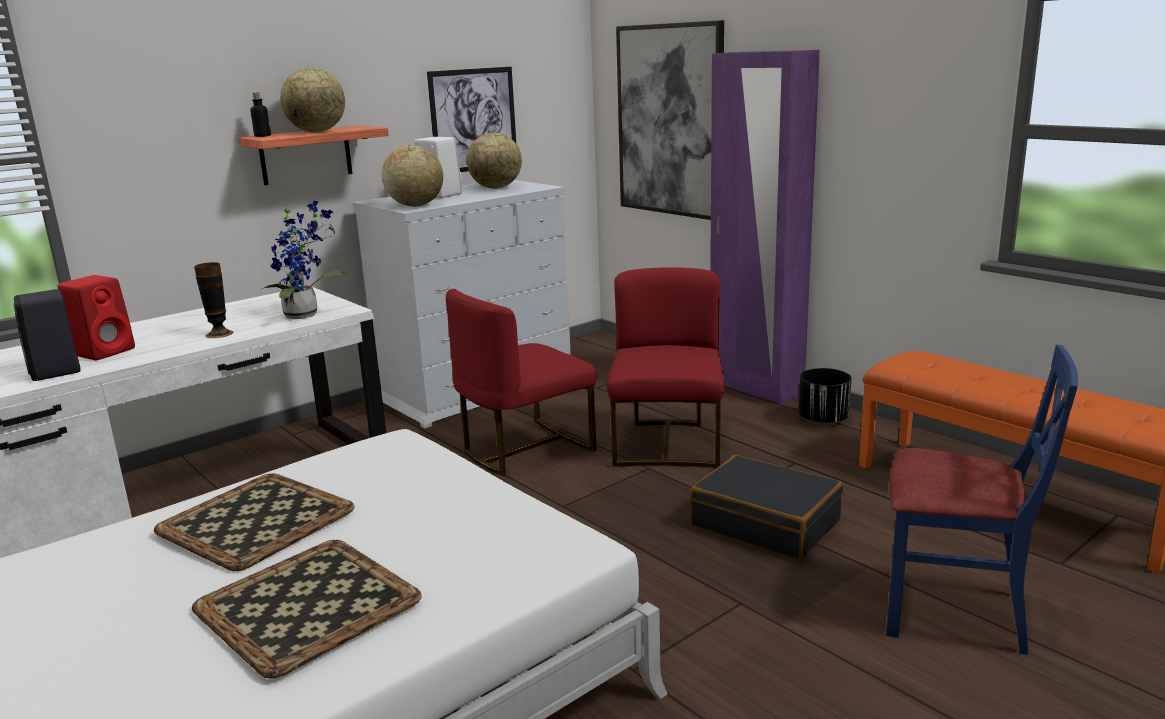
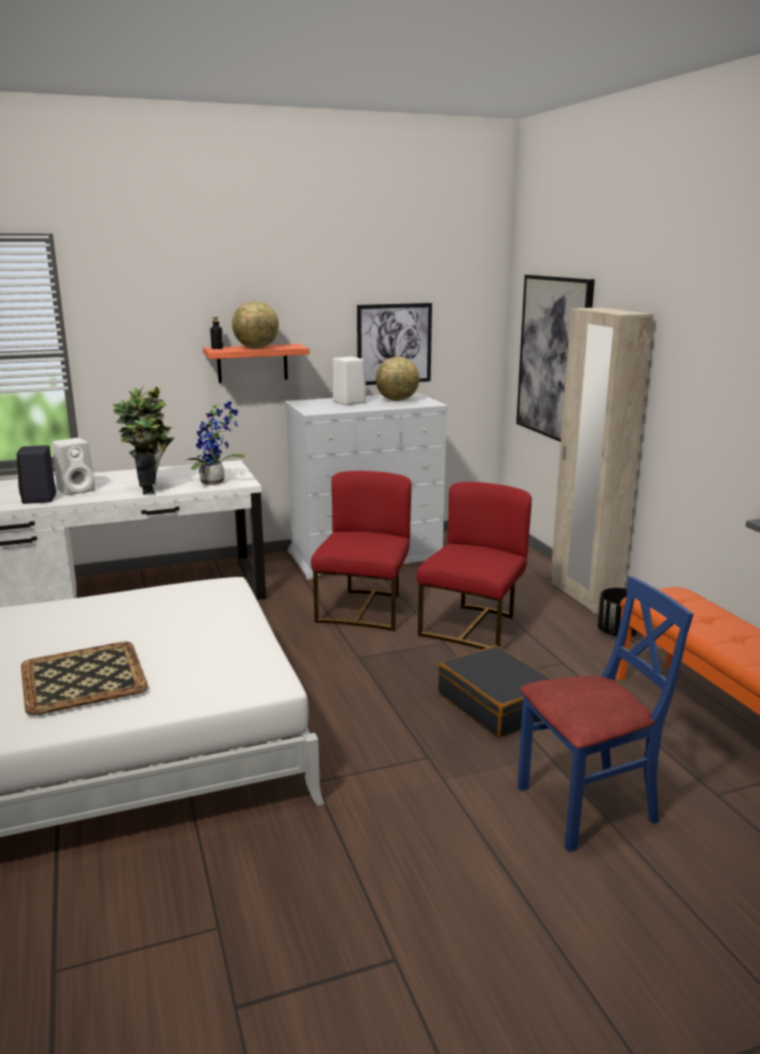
camera: 20 degrees right, 0 degrees up
(105, 351) = (77, 490): red speaker -> white speaker
(219, 334) = (151, 488): vase -> potted plant
(258, 520) = (100, 619): tray -> none
(415, 205) = (320, 409): globe -> none
(525, 449) = (364, 609): red chair -> red chair turned 120 degrees clockwise
(755, 388) = (584, 595): purple wardrobe -> beige wardrobe
(954, 611) = (587, 806): blue chair -> blue chair turned 60 degrees counterclockwise

